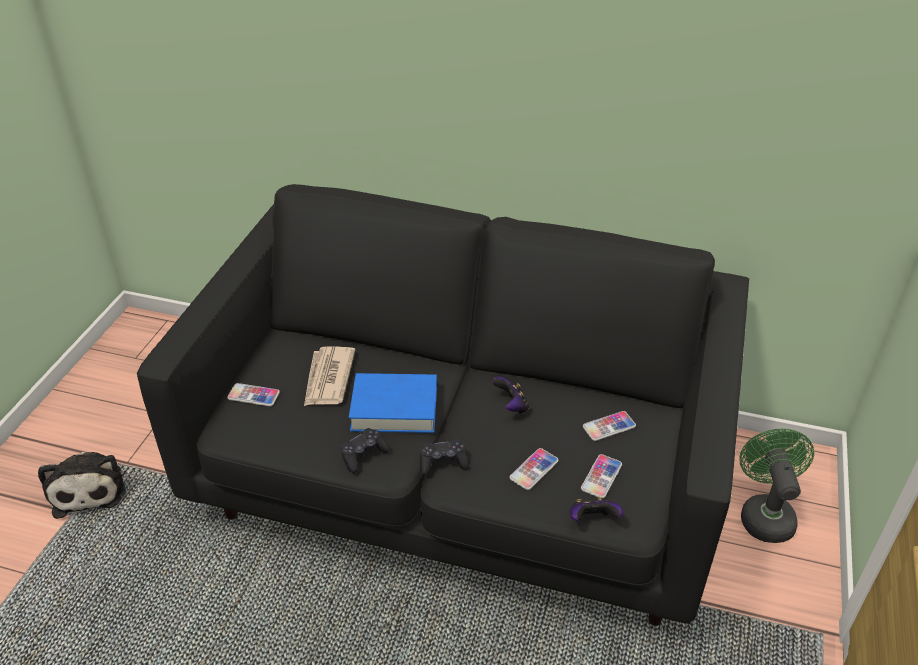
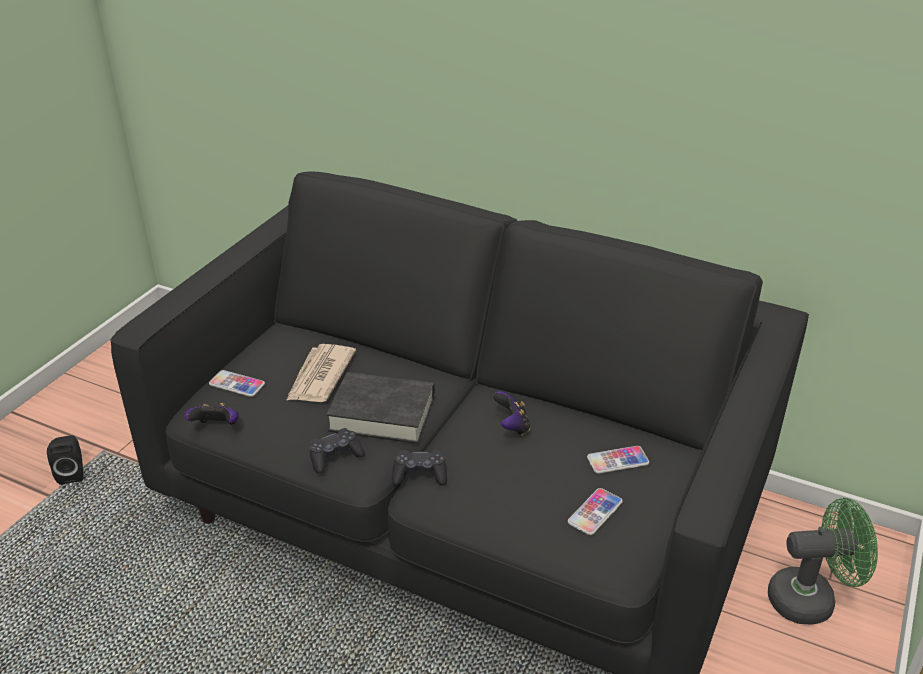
camera: 10 degrees right, 5 degrees down
(89, 488) = (72, 473): plush toy -> black speaker
(394, 408) = (382, 414): blue book -> black book
(534, 469) = (519, 495): phone -> none
(592, 520) = (572, 557): game controller -> game controller (217, 427)
(764, 514) = (811, 599): green fan -> green fan turned 75 degrees clockwise

